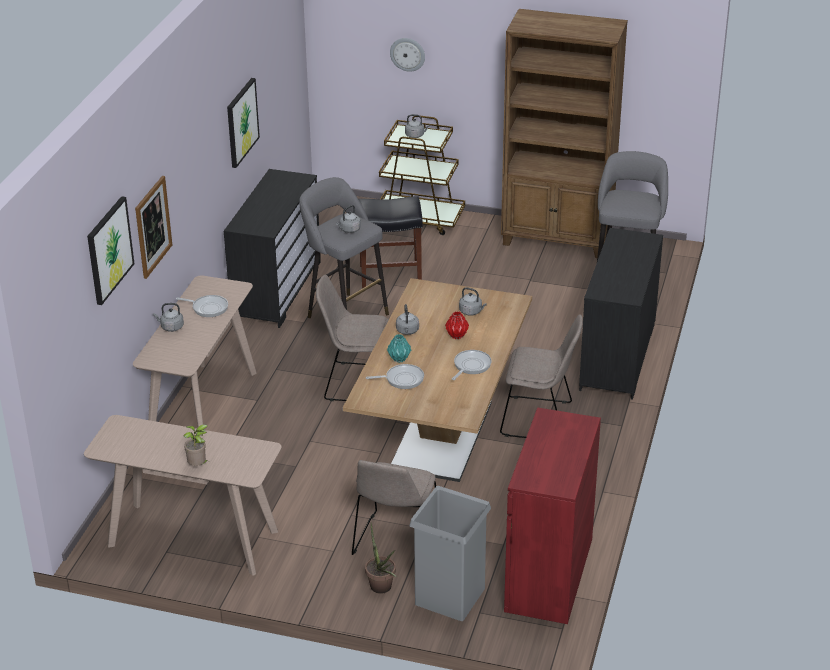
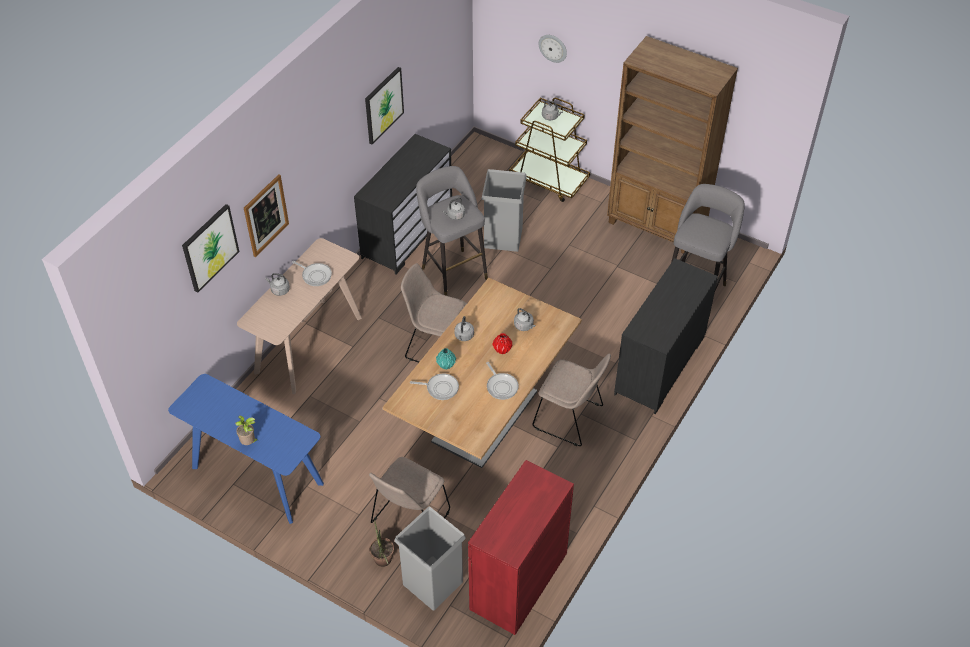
camera: 15 degrees right, 15 degrees up
(192, 539) = (257, 476): beige console table -> blue console table
(389, 275) = (503, 237): black stool -> grey trash can
(471, 366) = (501, 386): frying pan -> frying pan turned 105 degrees clockwise

